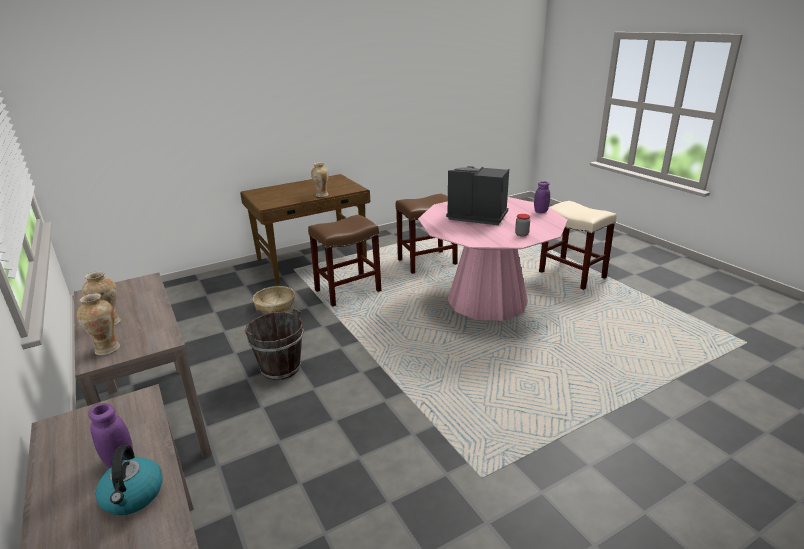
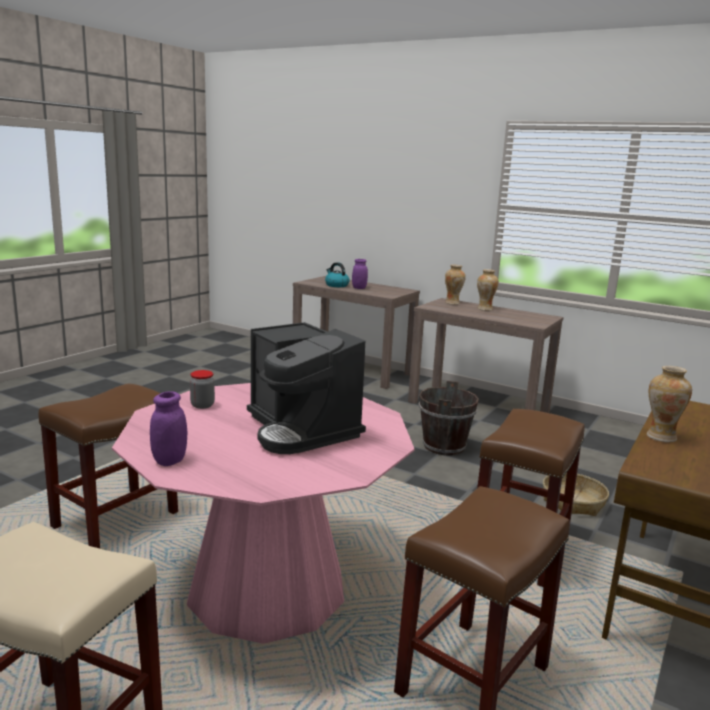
camera: 150 degrees right, 10 degrees down
(476, 216) = (301, 429): coffee machine -> coffee machine turned 60 degrees clockwise
(572, 357) = (116, 519): none -> brown stool

